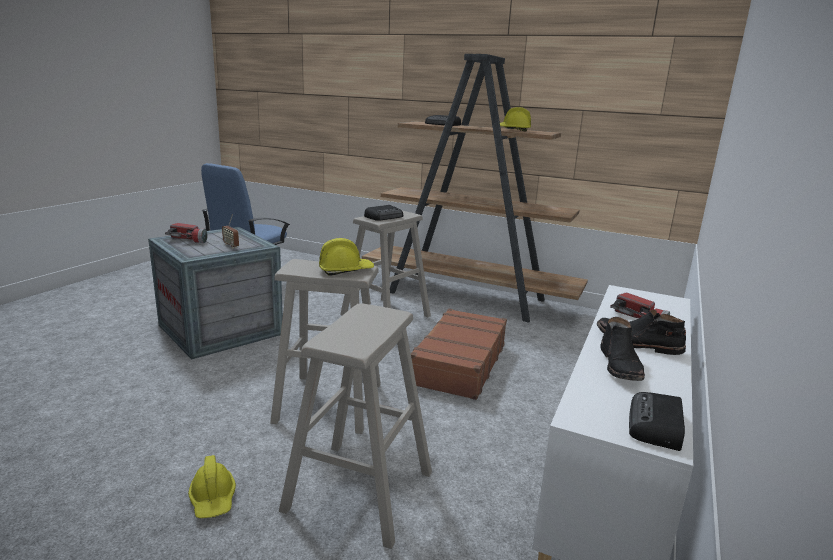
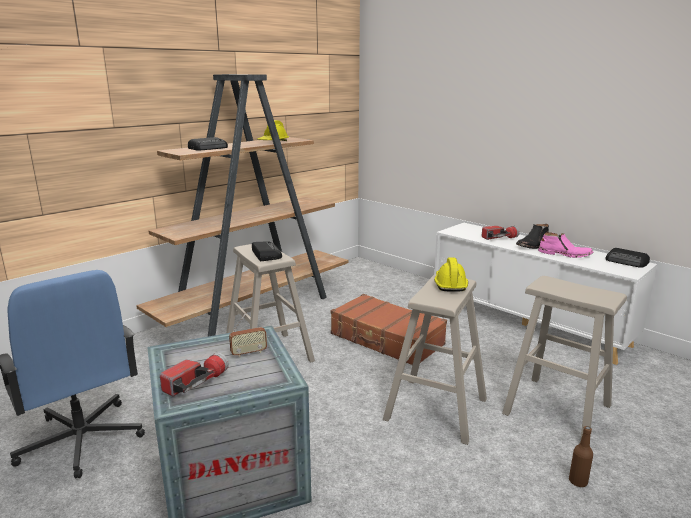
camera: 70 degrees left, 0 degrees up
(213, 499) = (578, 481): yellow hard hat -> brown bottle
(621, 366) = (564, 254): black boot -> pink boot

